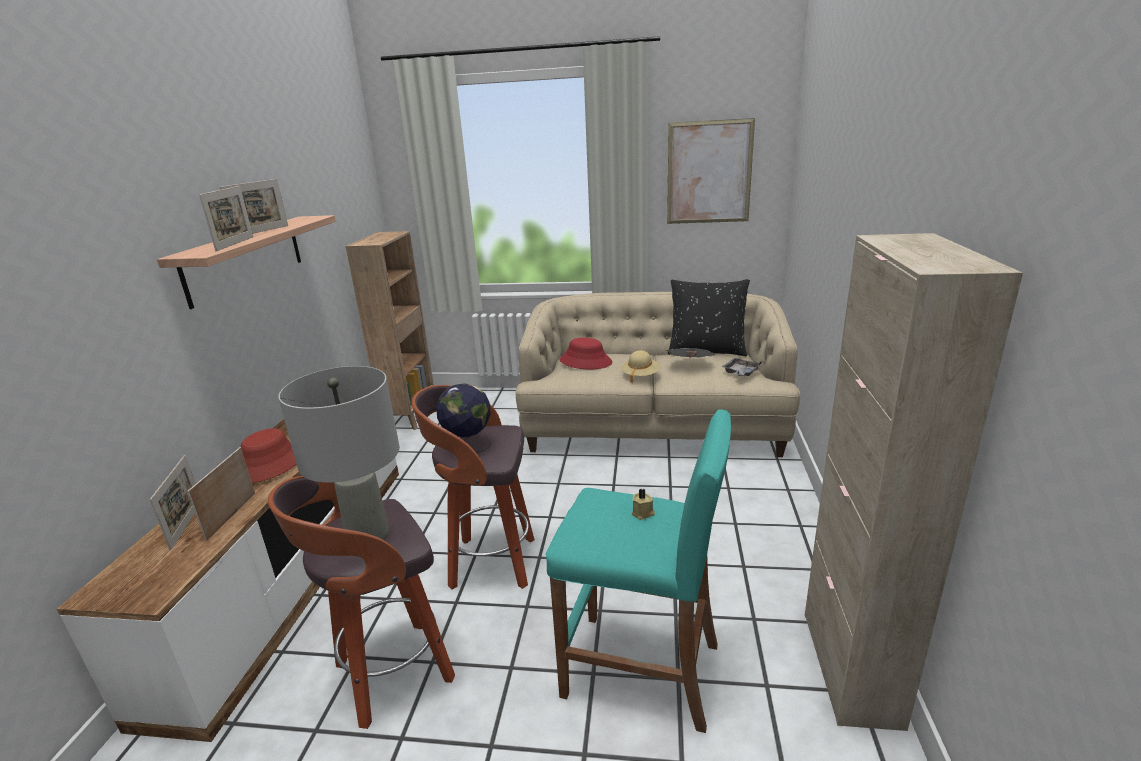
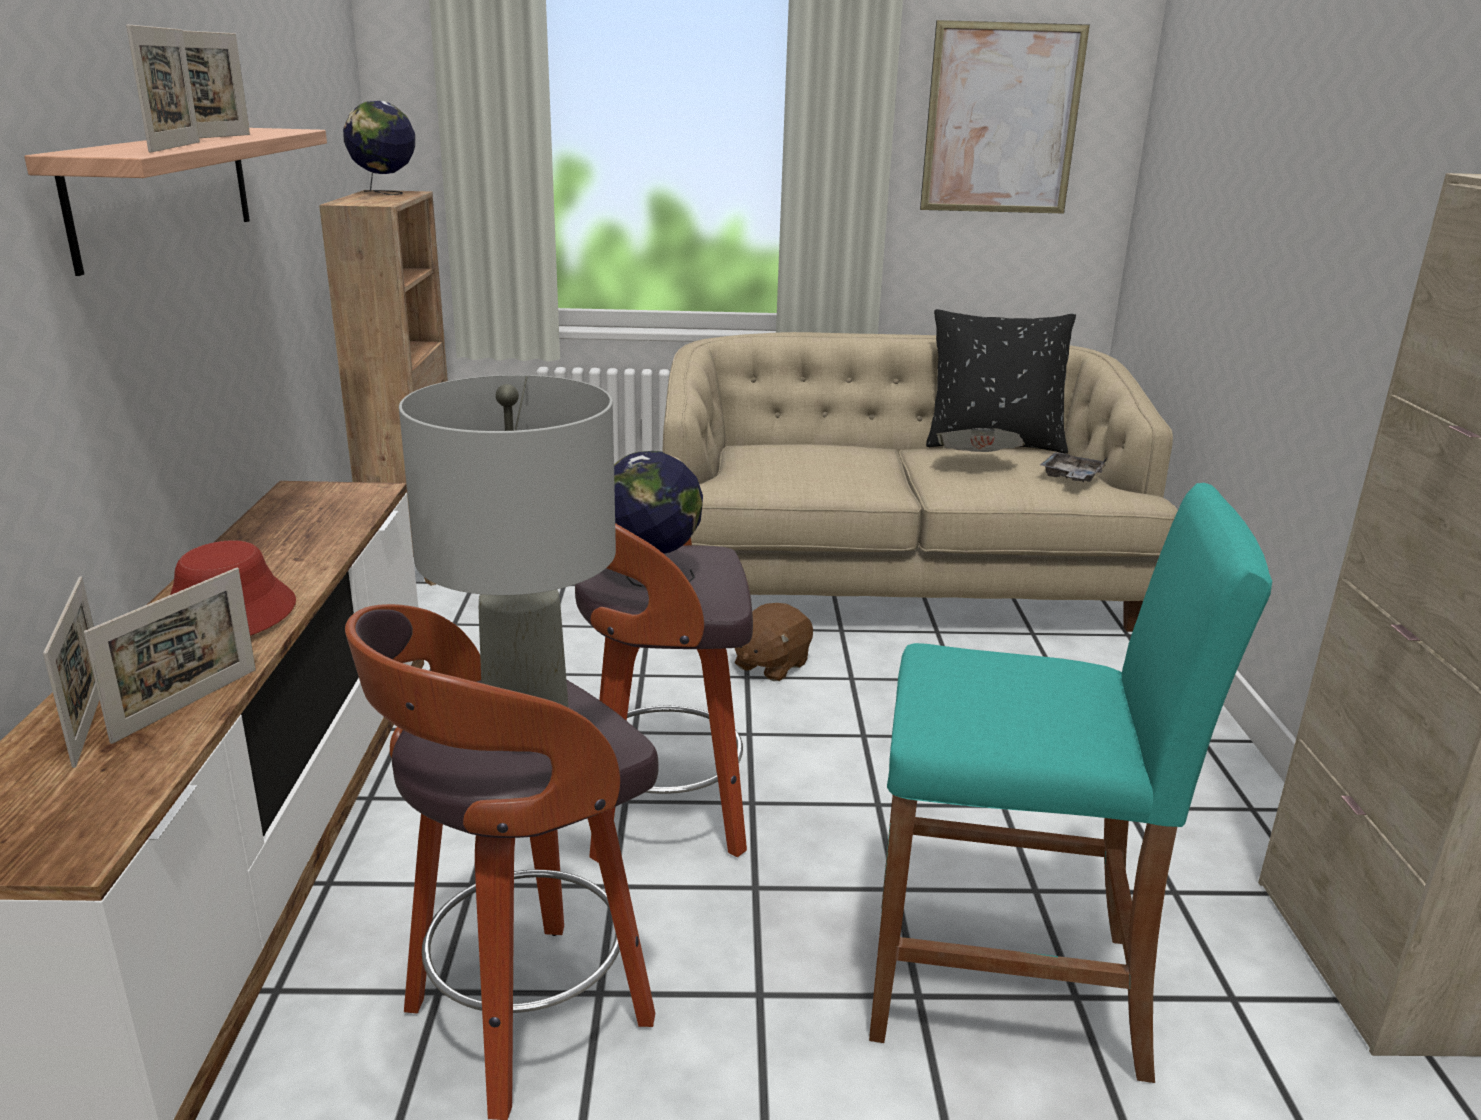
camera: 10 degrees left, 0 degrees up
(231, 516) = (187, 704): picture frame -> picture frame turned 150 degrees counterclockwise
(384, 234) = (385, 193): none -> globe
(572, 476) = (770, 665): none -> brown plush toy
(585, 361) = (781, 455): red hat -> none
(640, 376) = (891, 480): beige hat -> none
(643, 513) = (1048, 680): beige candle -> none

